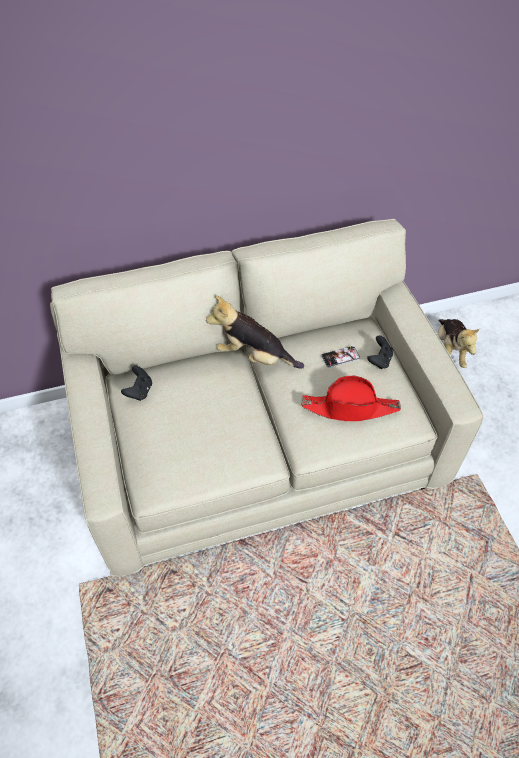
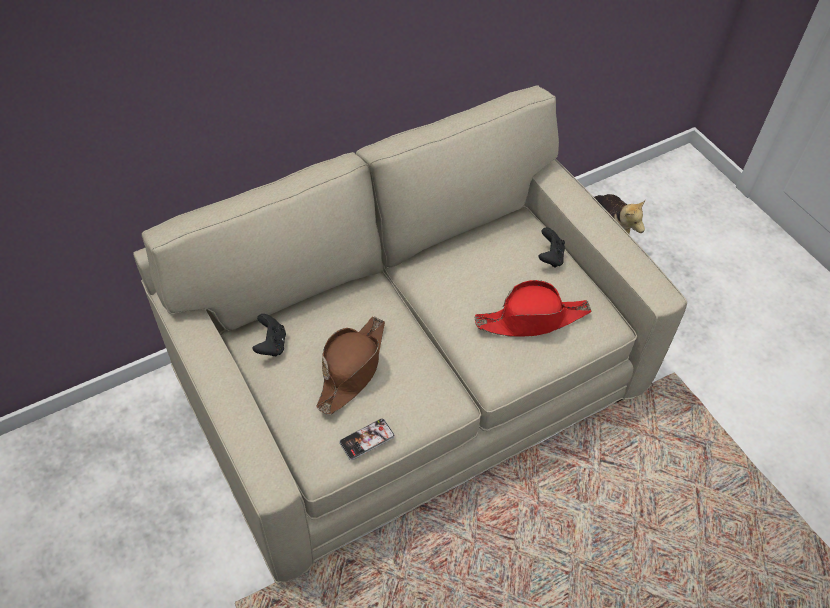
camera: 15 degrees left, 0 degrees up
(195, 420) = (352, 368): none -> brown hat
(254, 356) = (400, 278): plush toy -> none
(340, 357) = (504, 261): phone -> phone (367, 439)

